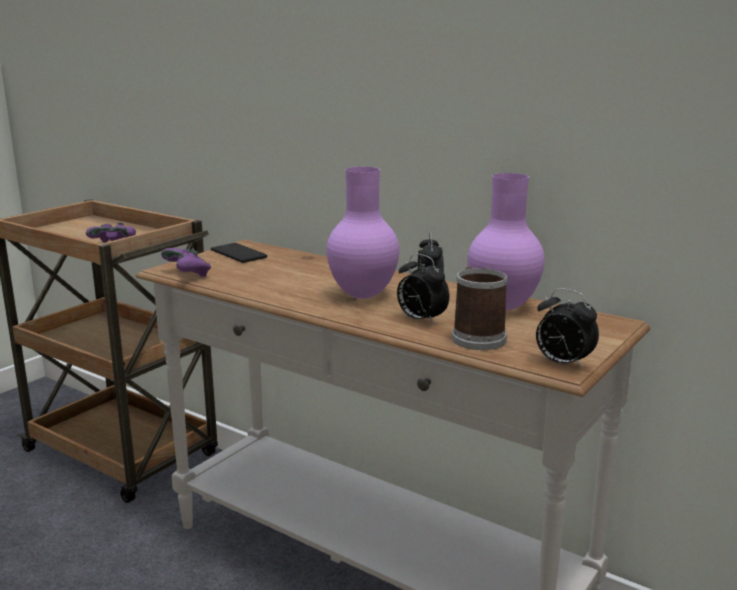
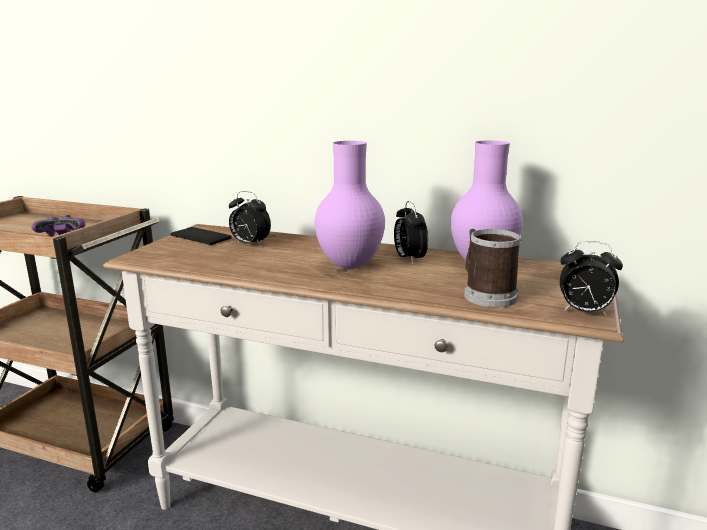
camera: 15 degrees left, 0 degrees up
(188, 275) = (162, 260): purple game controller -> none
(420, 320) = (422, 284): alarm clock -> alarm clock (249, 244)

